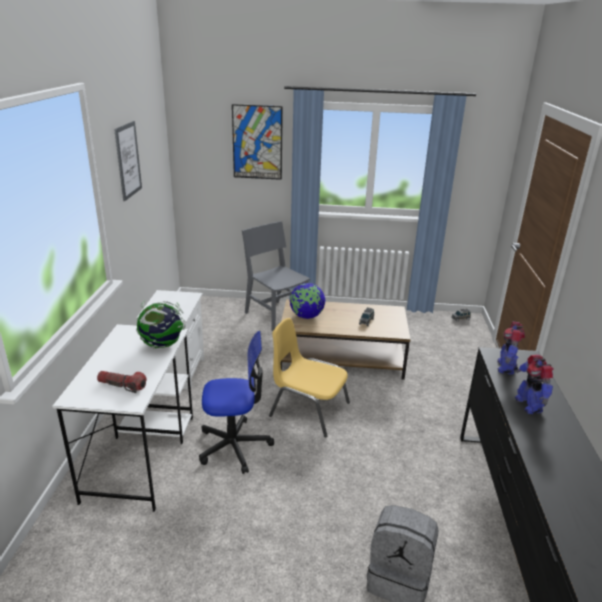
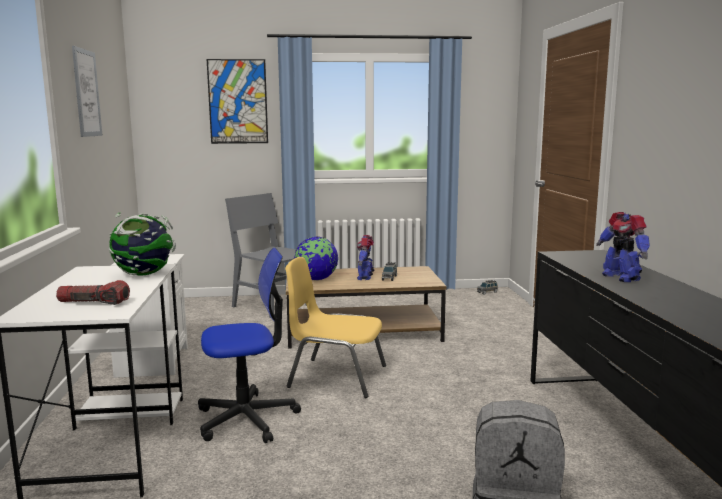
camera: 10 degrees left, 15 degrees down
(506, 367) = (577, 259): toy robot -> toy robot (365, 277)

